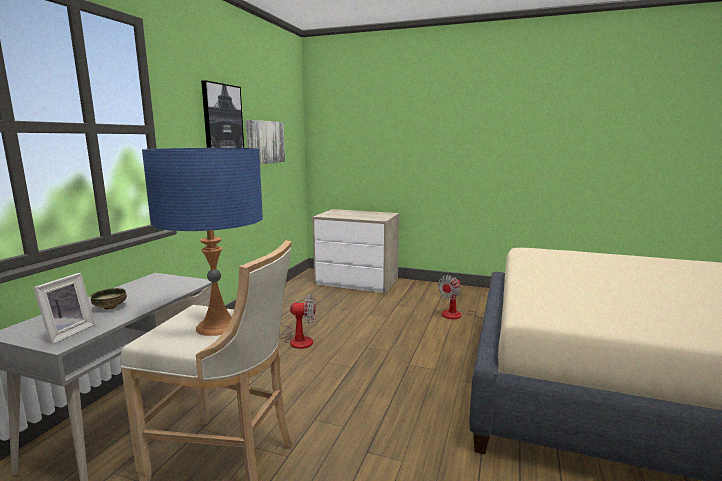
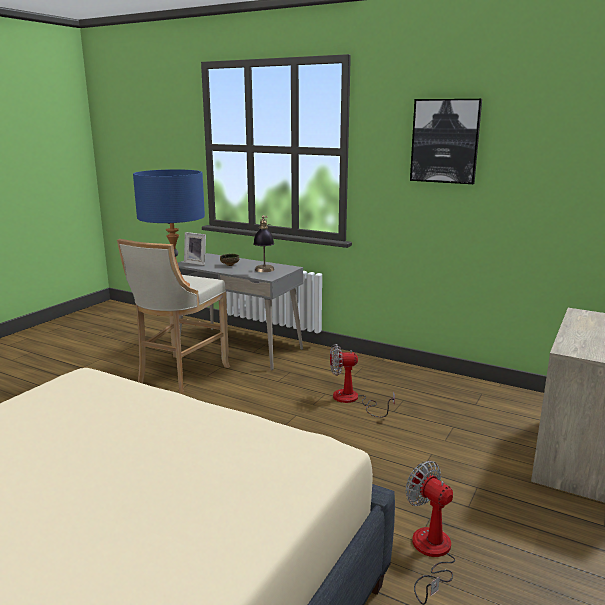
camera: 100 degrees right, 5 degrees up
(168, 286) = (264, 272): none -> table lamp
(265, 142) = (538, 174): picture -> none
(297, 340) = (352, 400): fan -> fan turned 75 degrees clockwise

